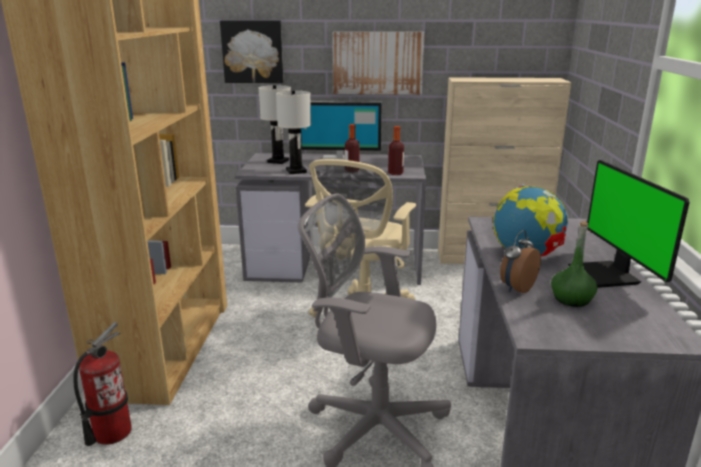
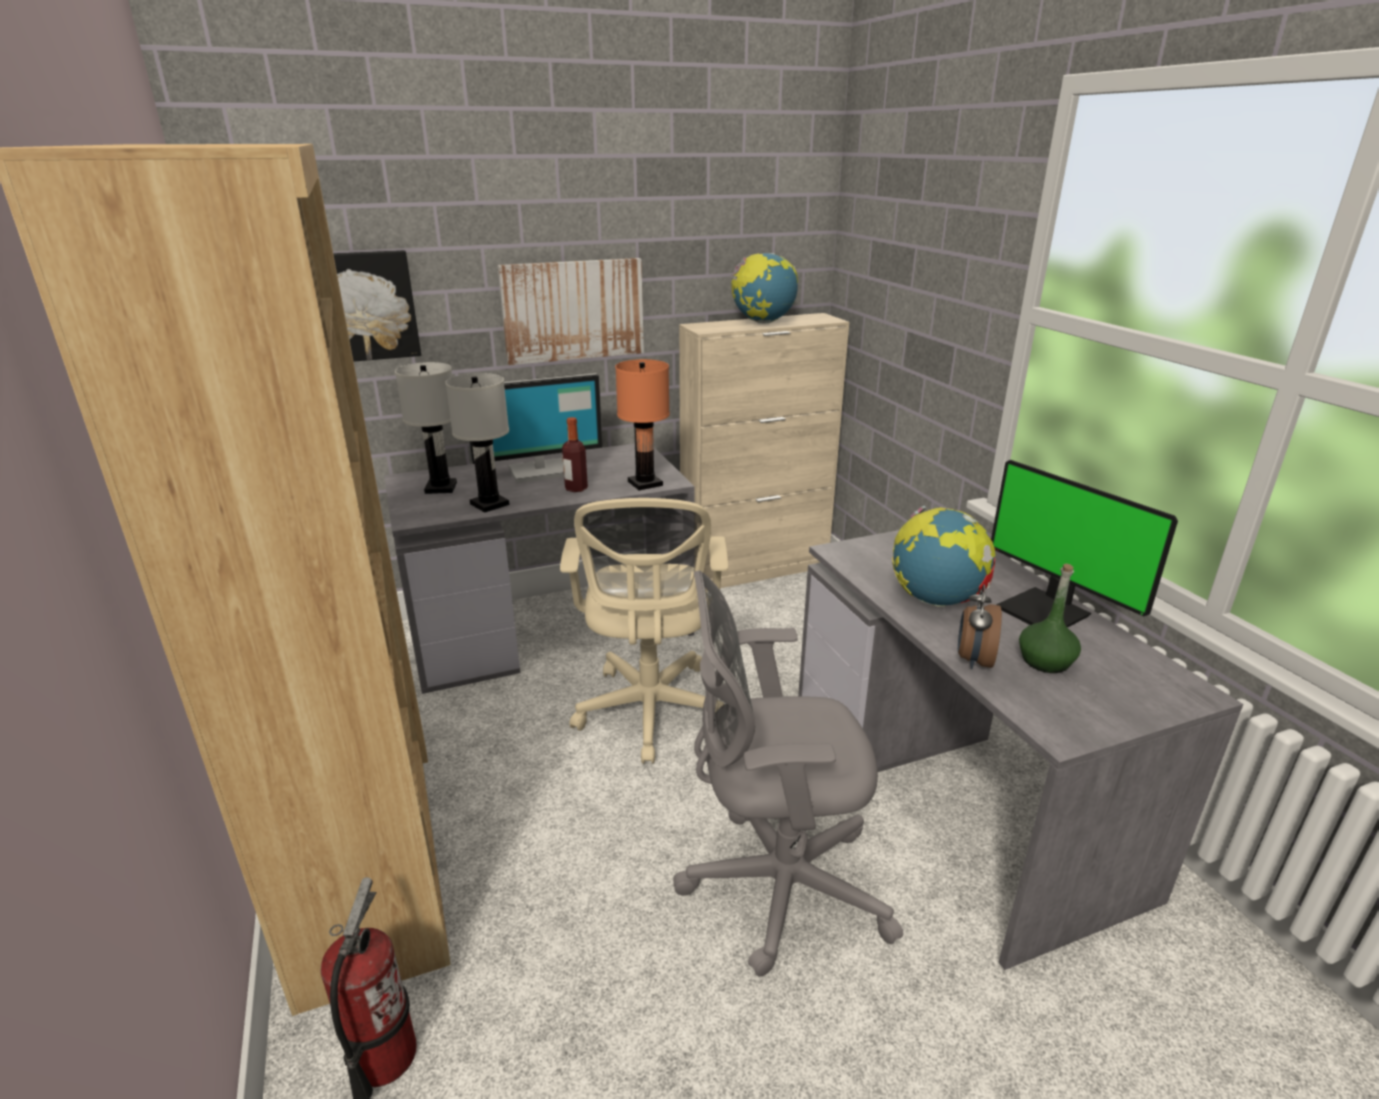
camera: 25 degrees left, 5 degrees up
(395, 173) = (644, 483): bottle -> orange table lamp
(506, 79) = (763, 322): none -> globe

